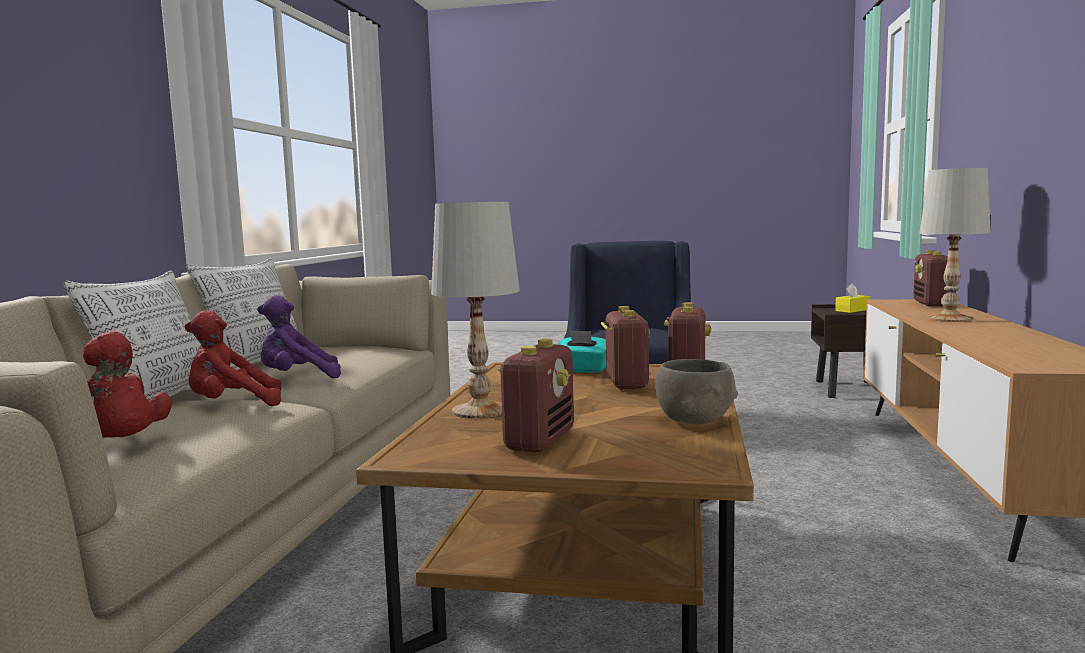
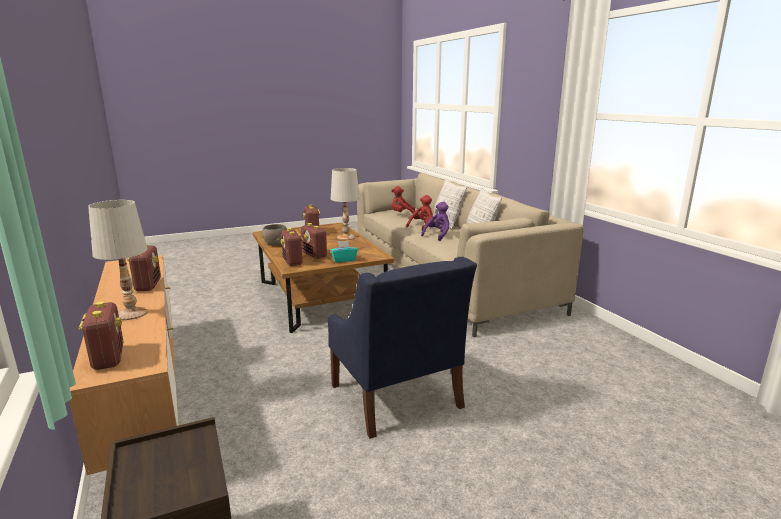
camera: 145 degrees right, 10 degrees up
(852, 310) = (160, 488): yellow tissue box -> none
(965, 335) = (148, 285): none -> radio

